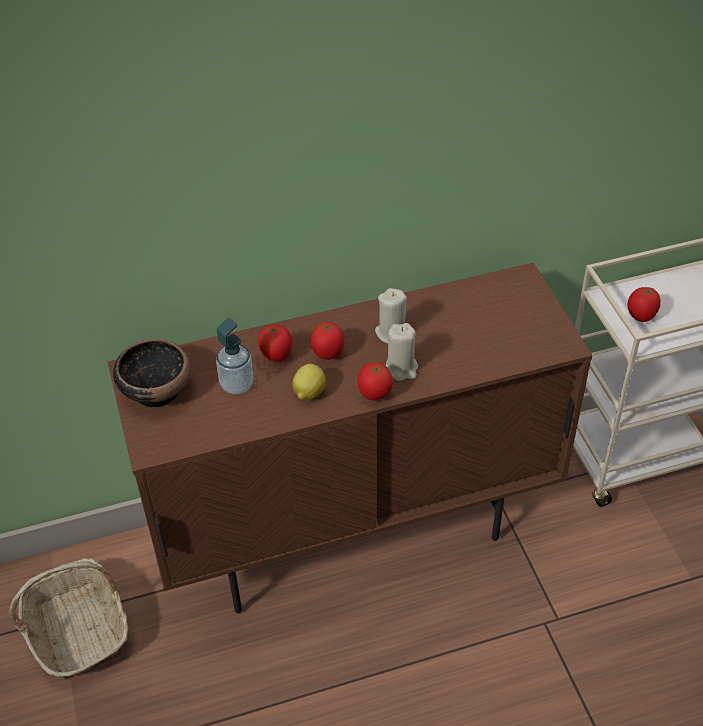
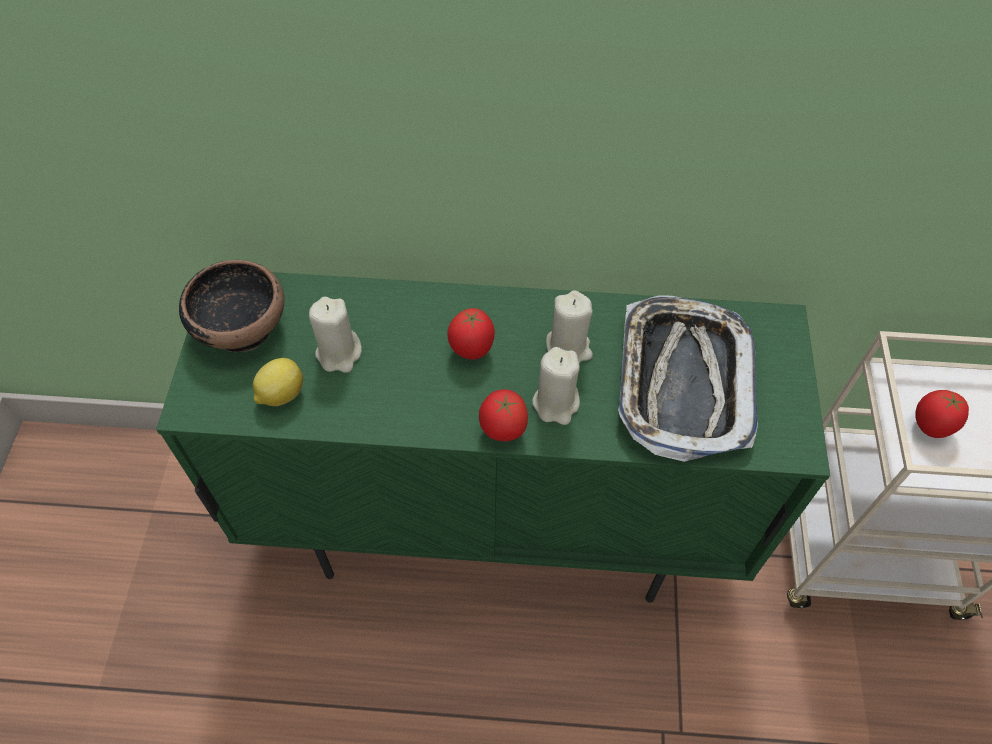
camera: 20 degrees right, 10 degrees up
(78, 629) = (162, 531): basket -> none
(237, 384) = (339, 353): soap dispenser -> beige candle
(277, 356) = (407, 330): tomato -> none
(308, 393) = (420, 397): lemon -> lemon (281, 394)
(354, 531) = (495, 528): brown cabinet -> green cabinet
(477, 330) = (682, 381): none -> tray

